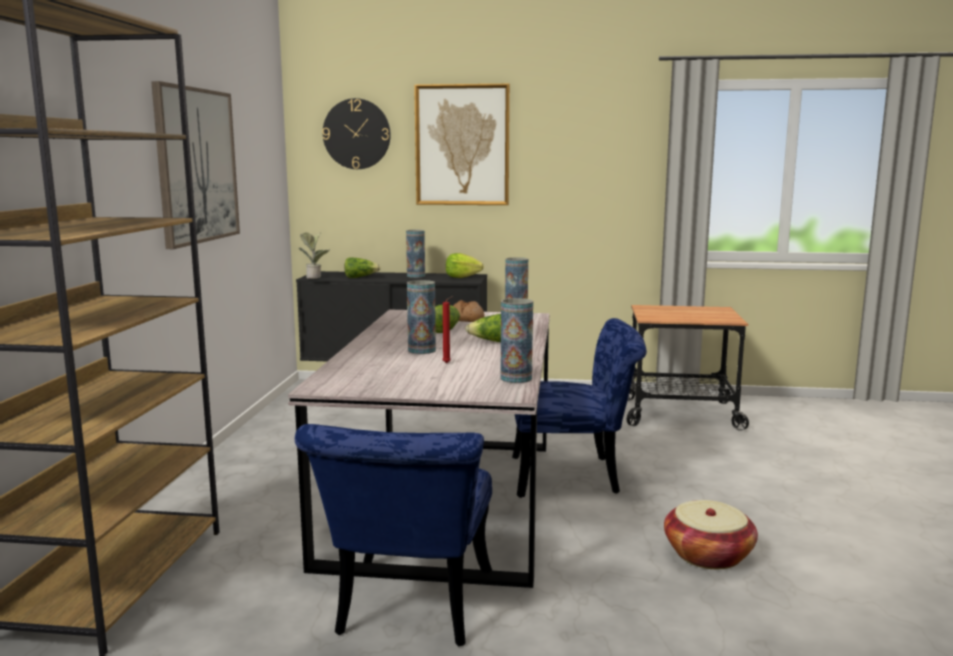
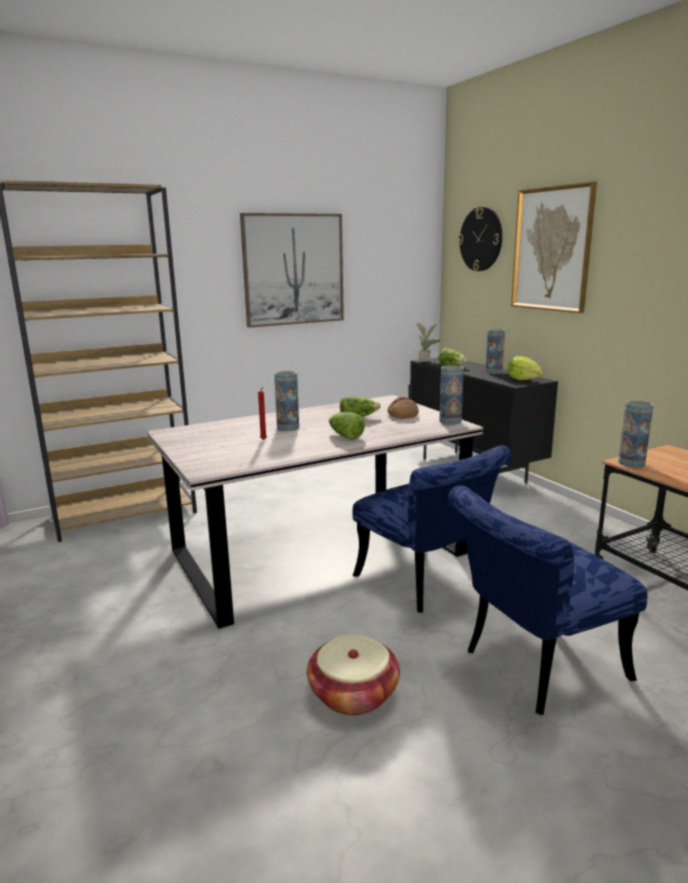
camera: 55 degrees right, 5 degrees up
(409, 611) = (153, 597): blue chair -> blue chair (533, 667)
(516, 378) = (248, 463): vase -> vase (631, 463)

